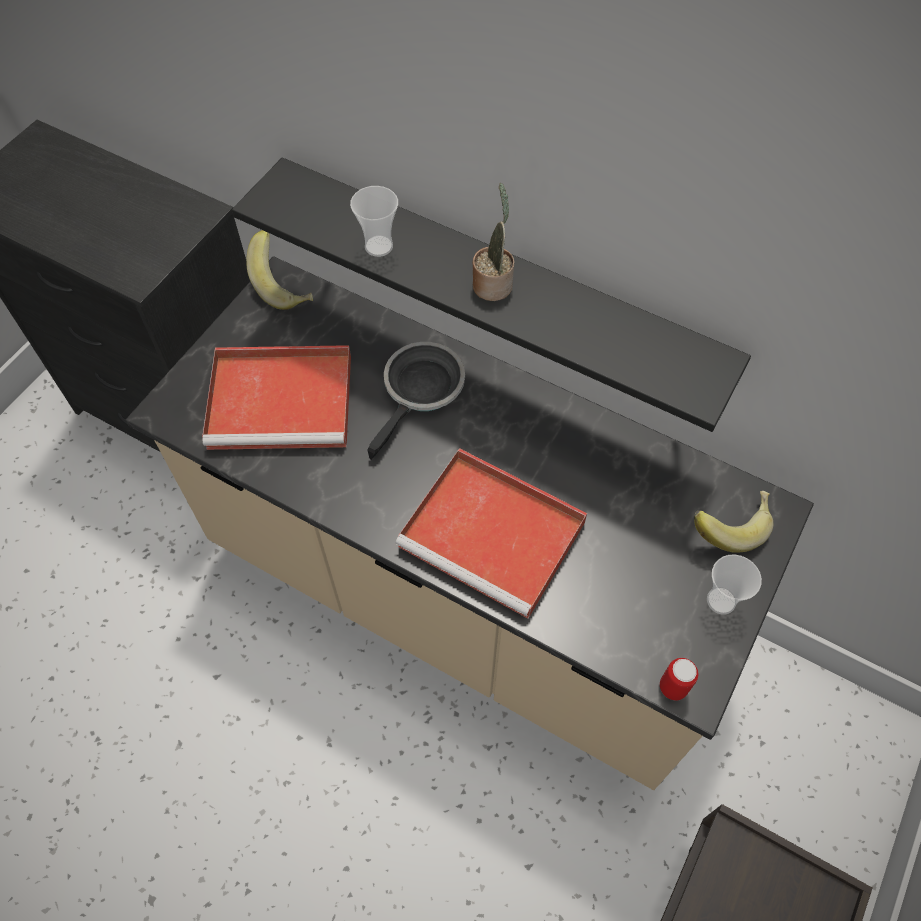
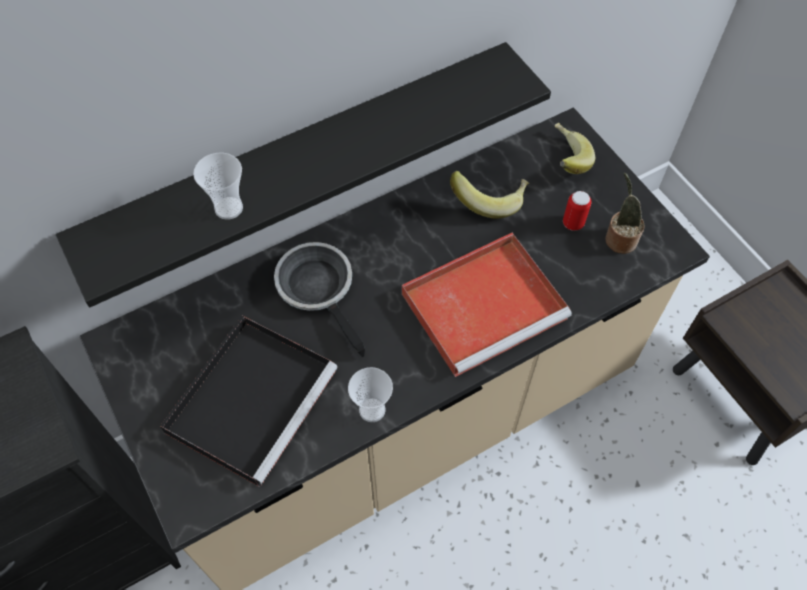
camera: 60 degrees left, 0 degrees up
(284, 400) = (253, 398): red tray -> black tray
(285, 286) = (124, 341): banana -> banana (489, 199)
(493, 283) = (331, 151): potted plant -> potted plant (619, 239)
(673, 687) = (665, 259): can -> can (573, 223)
(721, 601) = (617, 197): cup -> cup (372, 410)

